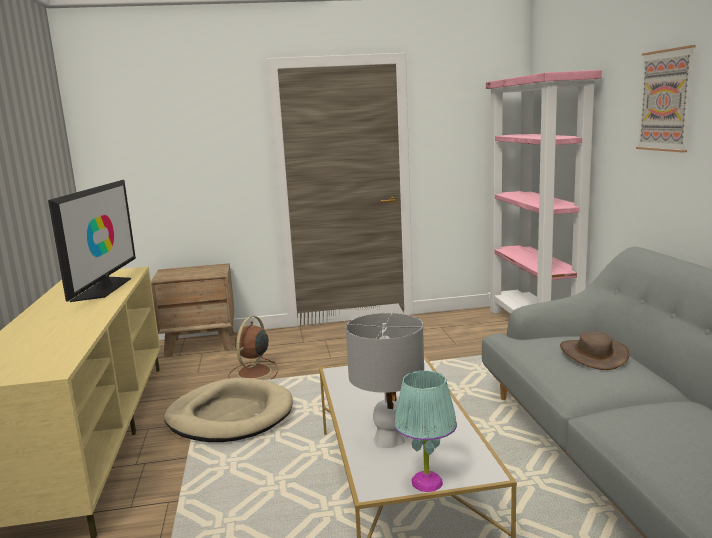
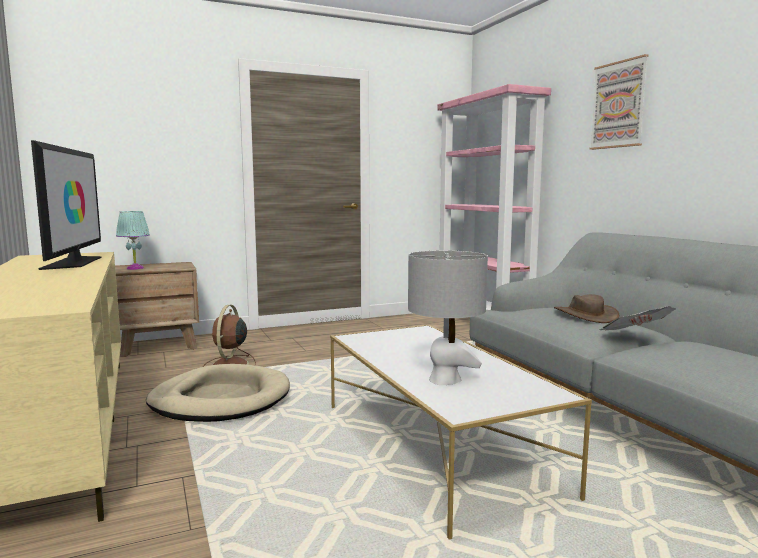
camera: 15 degrees left, 5 degrees down
(427, 482) = (509, 405): turquoise table lamp -> turquoise table lamp (135, 268)
(623, 395) = (634, 337): none -> newspaper

